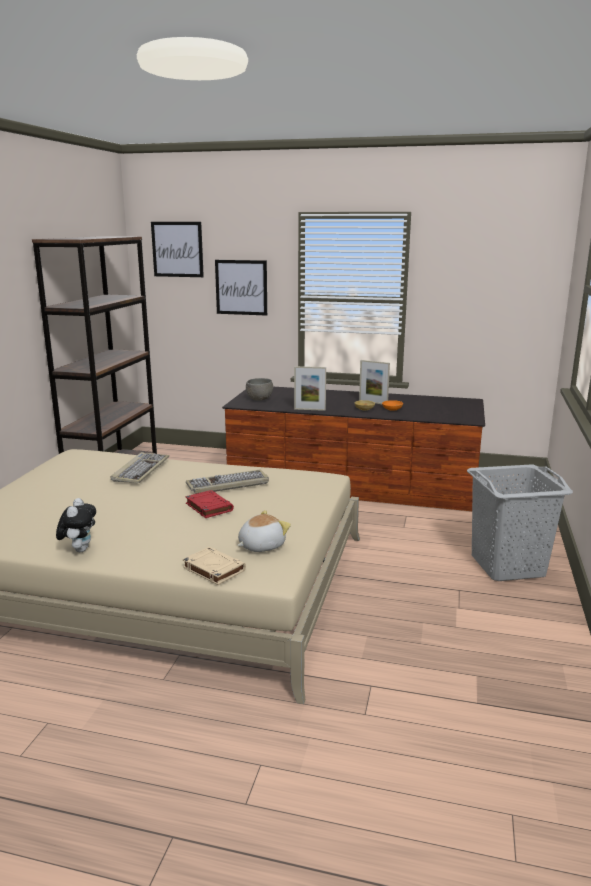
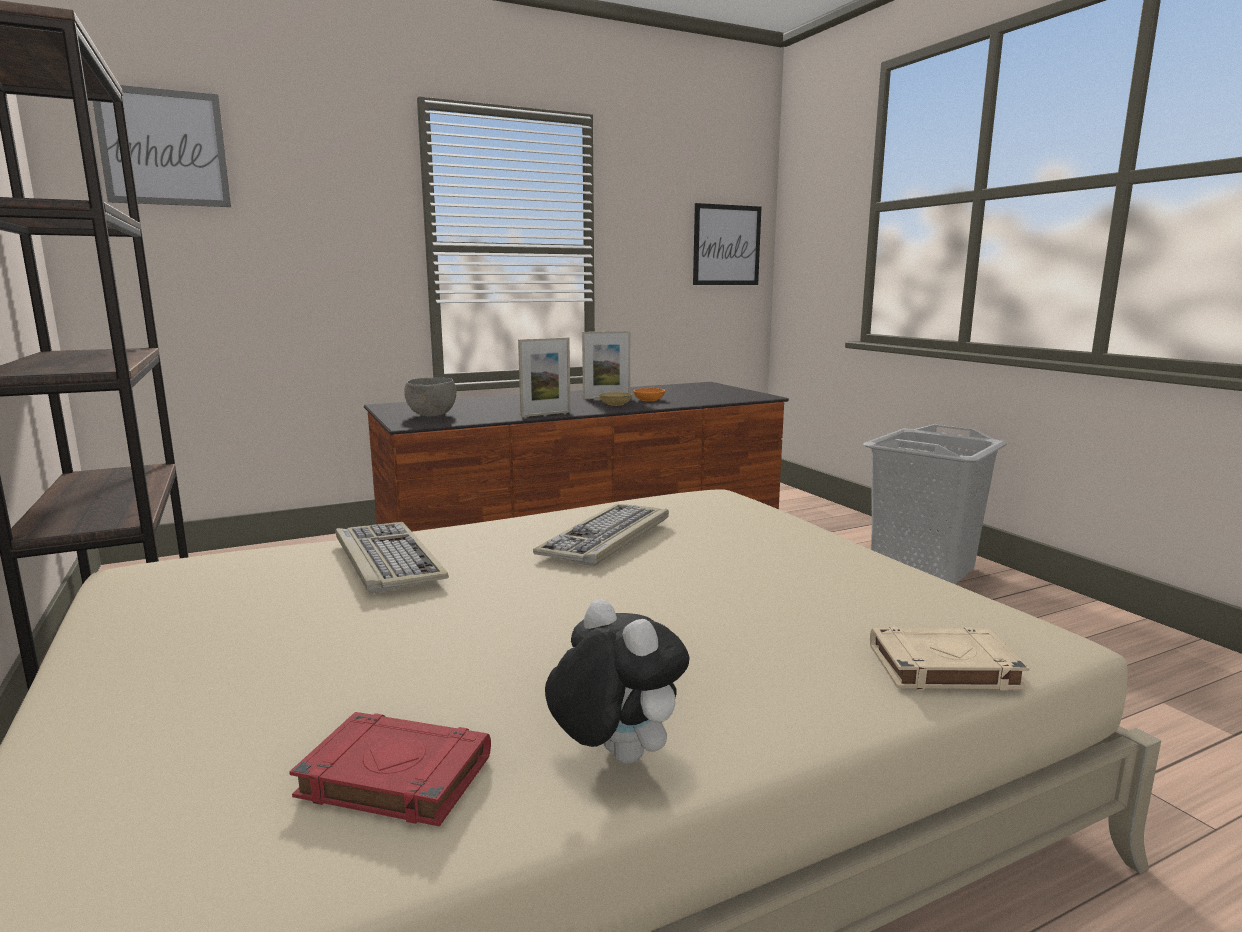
camera: 40 degrees left, 5 degrees down
(208, 507) = (669, 576): red book -> red book (393, 776)
(241, 287) = (315, 228): picture -> picture (726, 245)
(261, 546) = (892, 602): plush toy -> none

